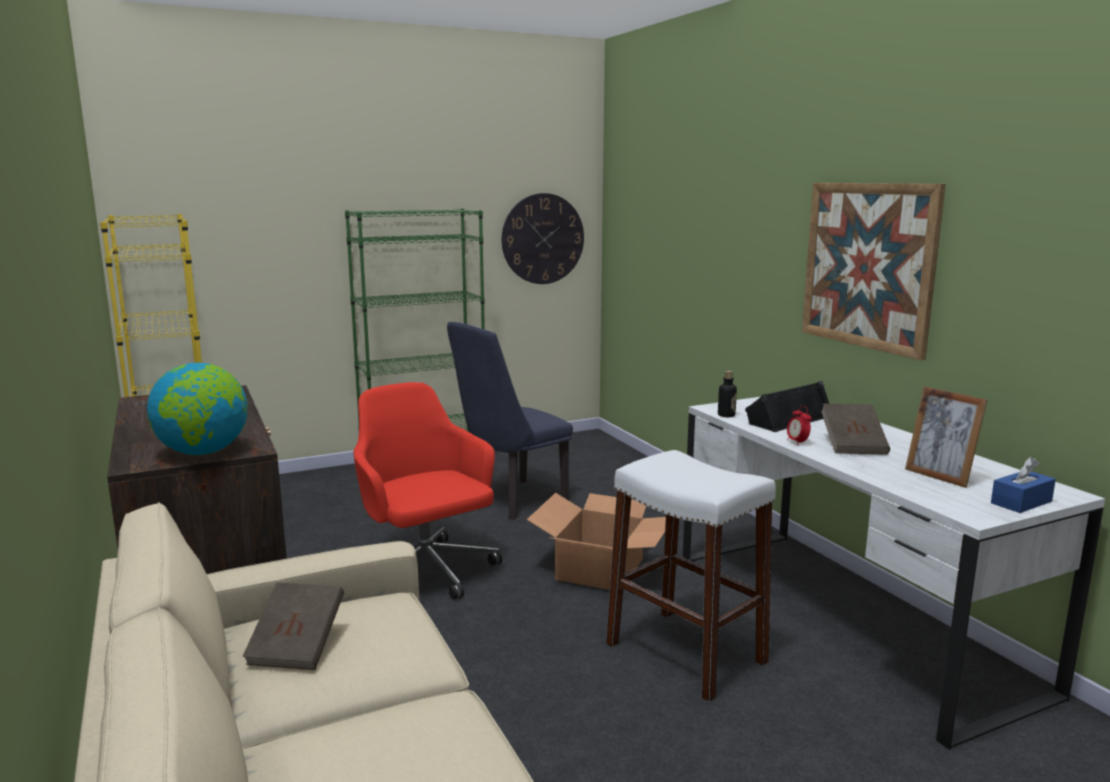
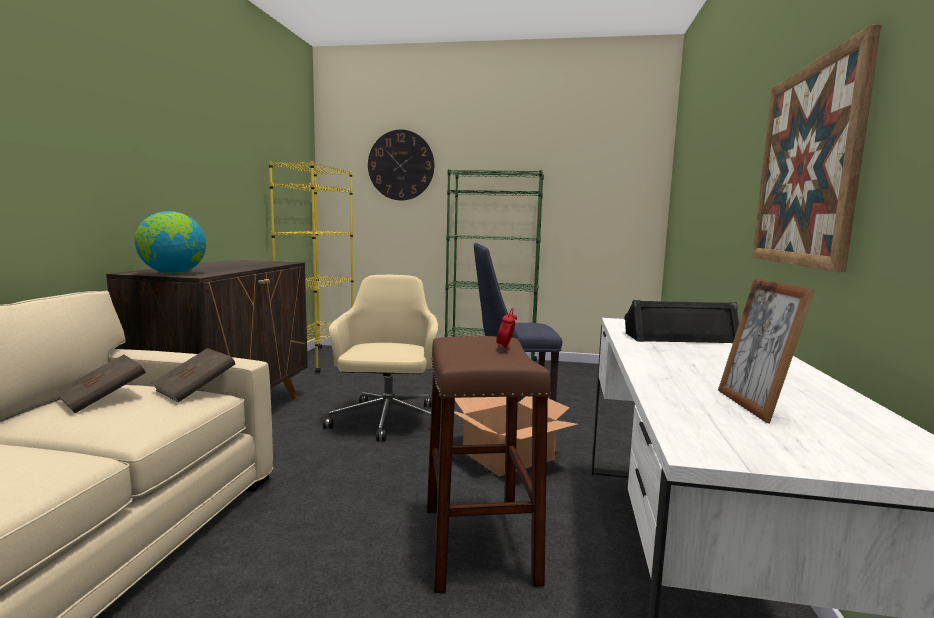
camera: 35 degrees right, 5 degrees down
(426, 574) = (387, 421): red office chair -> beige office chair
(543, 239) = (611, 201): wall clock -> wall clock (401, 165)
(685, 653) = (478, 543): white stool -> brown stool
(726, 415) = (620, 326): bottle -> none
(797, 442) = (640, 350): alarm clock -> alarm clock (505, 348)
(853, 445) = (703, 363): brown book -> brown book (195, 390)
(1021, 502) = (831, 459): blue tissue box -> none

